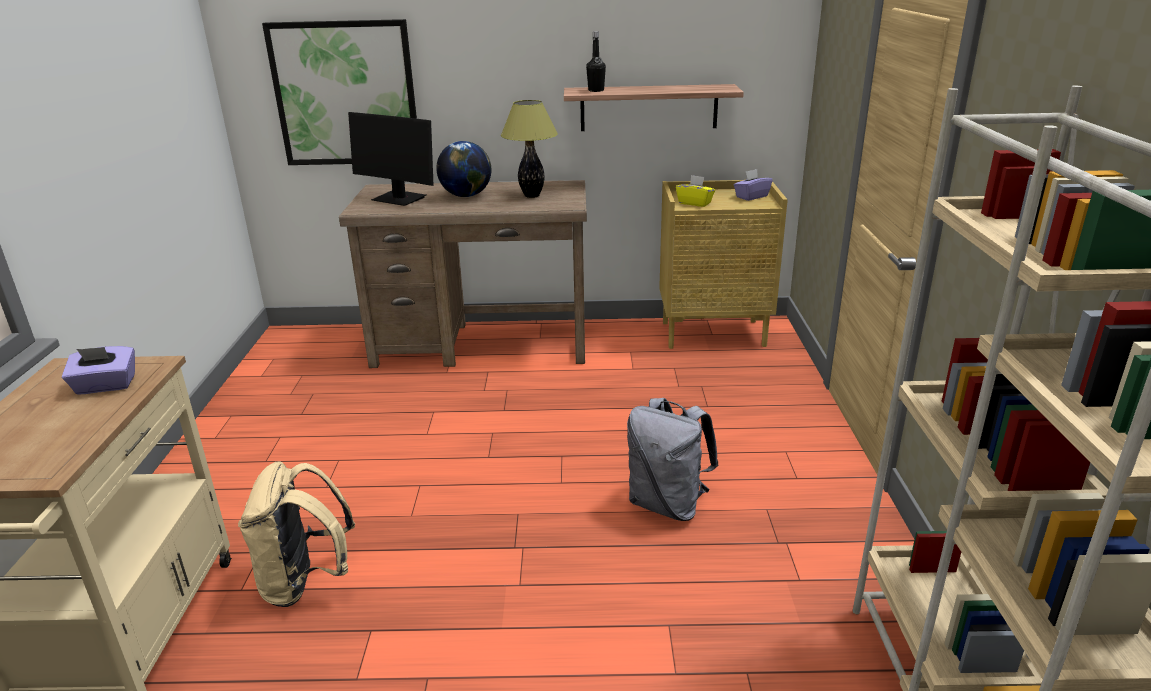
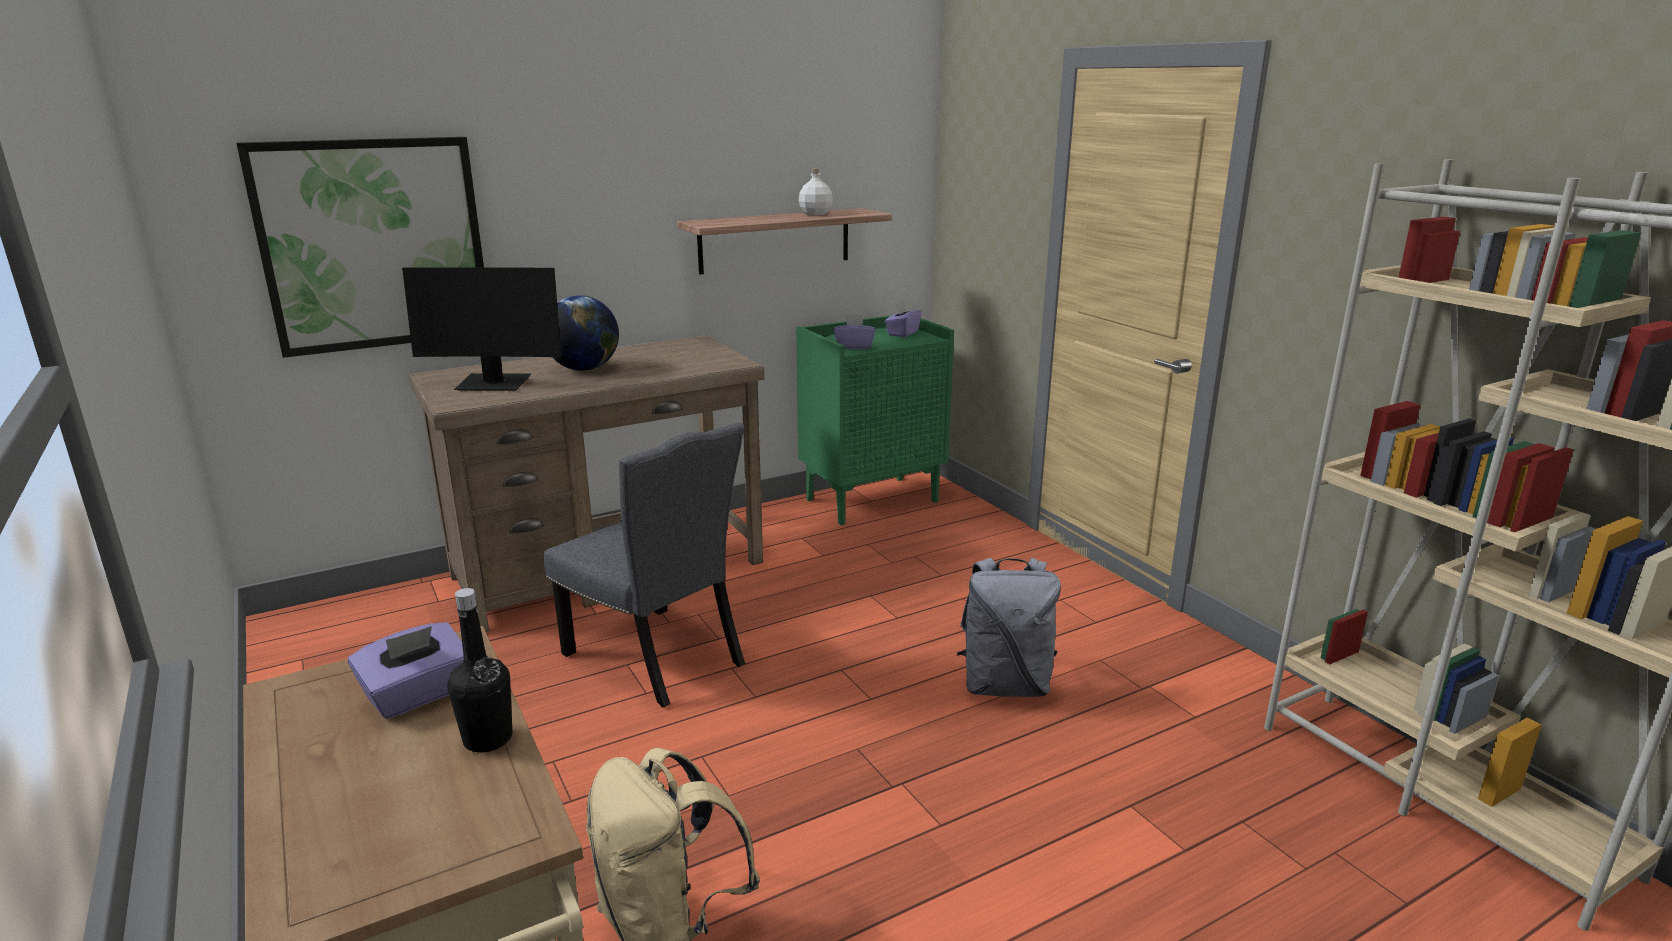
camera: 30 degrees left, 5 degrees down
(454, 410) = (655, 655): none -> grey chair
(532, 195) = (671, 358): table lamp -> none
(596, 90) = (726, 221): black bottle -> black bottle (488, 739)
(680, 87) = (815, 214): none -> white bottle
(695, 203) = (854, 346): yellow tissue box -> purple tissue box
(714, 334) = (873, 500): beige cabinet -> green cabinet

